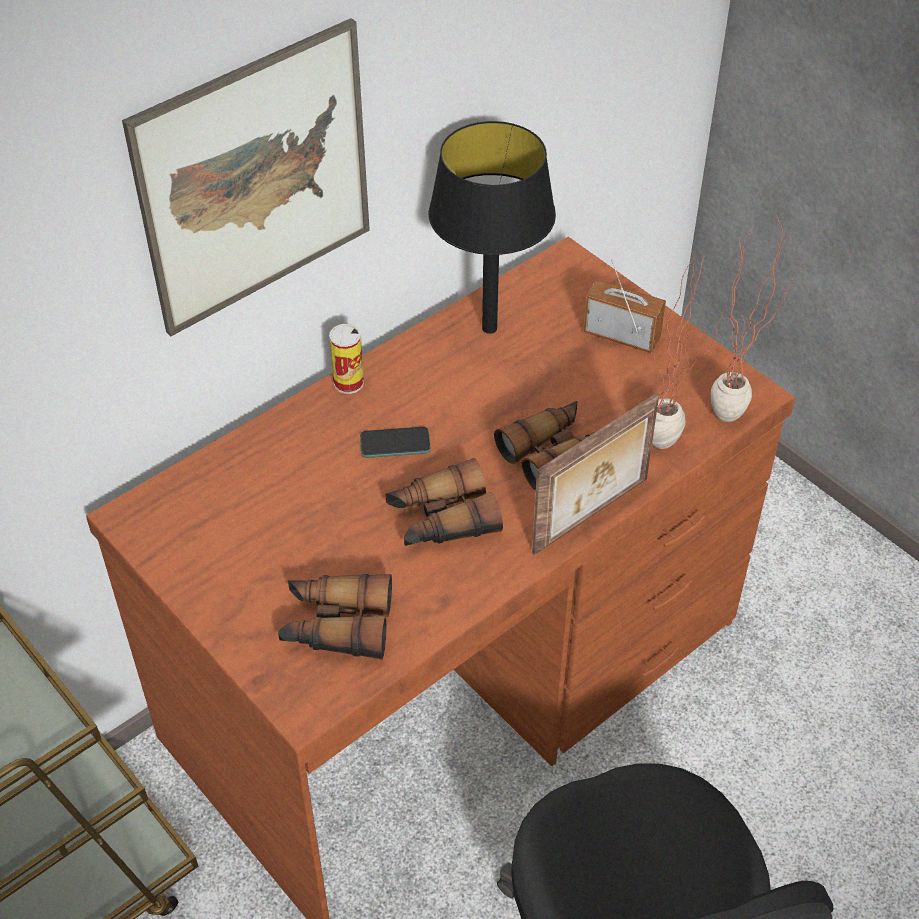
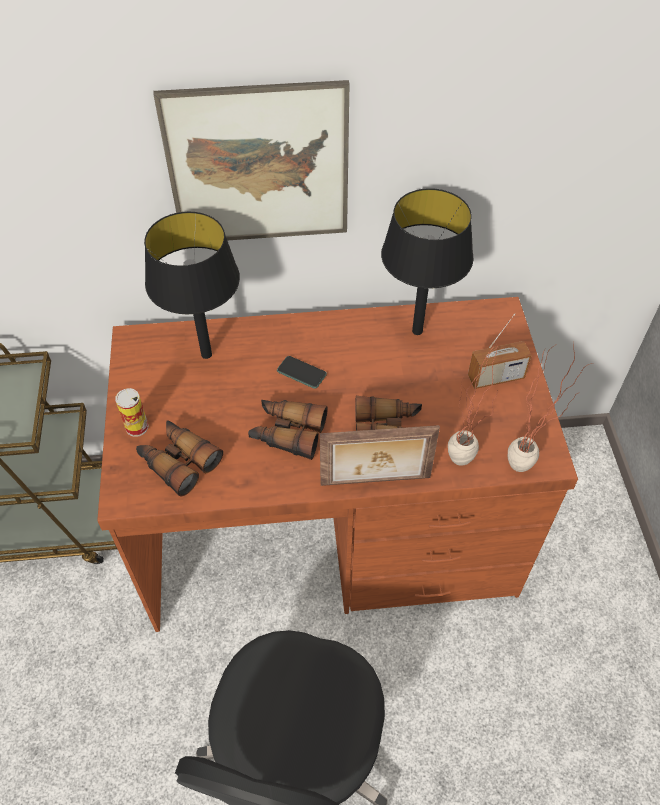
camera: 35 degrees right, 5 degrees up
(253, 483) = (207, 354): none -> black table lamp
(348, 382) = (307, 322): can -> can (137, 427)
(621, 336) = (495, 377): radio -> radio turned 105 degrees clockwise

